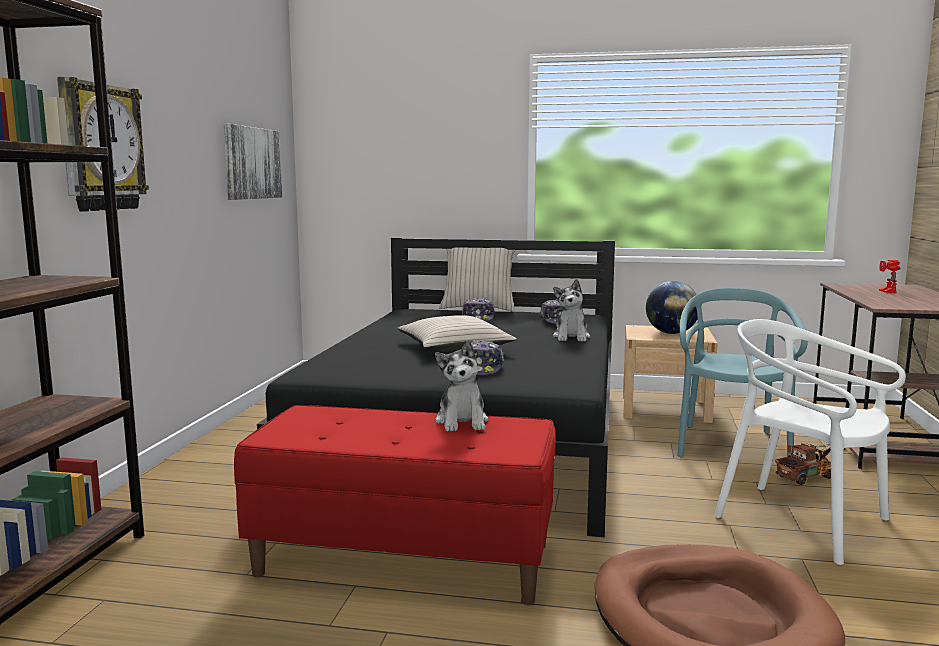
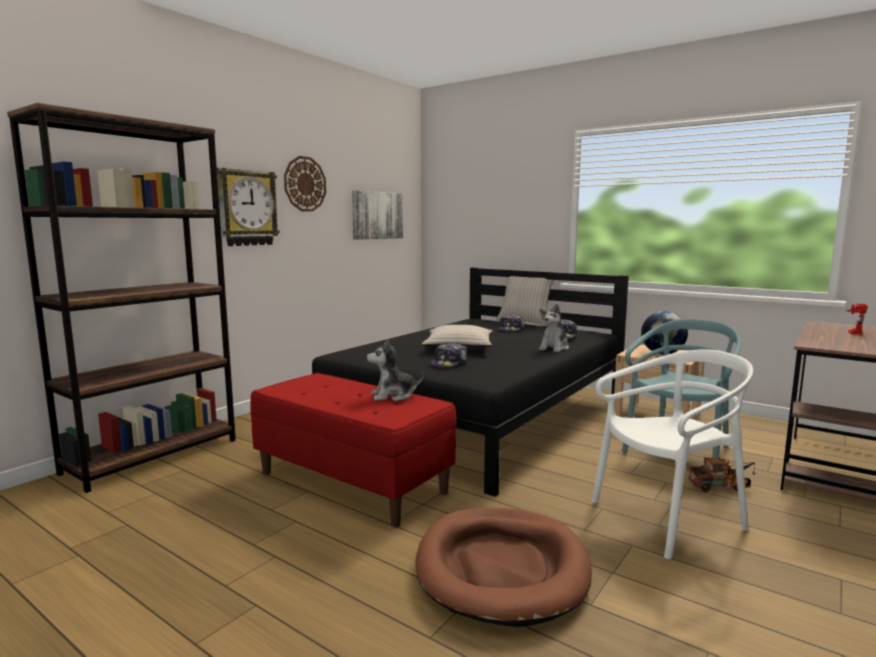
camera: 25 degrees right, 0 degrees up
(170, 111) = (305, 184): none -> wall clock
(462, 422) = (393, 396): plush toy -> plush toy turned 60 degrees clockwise
(801, 521) = (668, 518): white chair -> white chair turned 90 degrees clockwise

